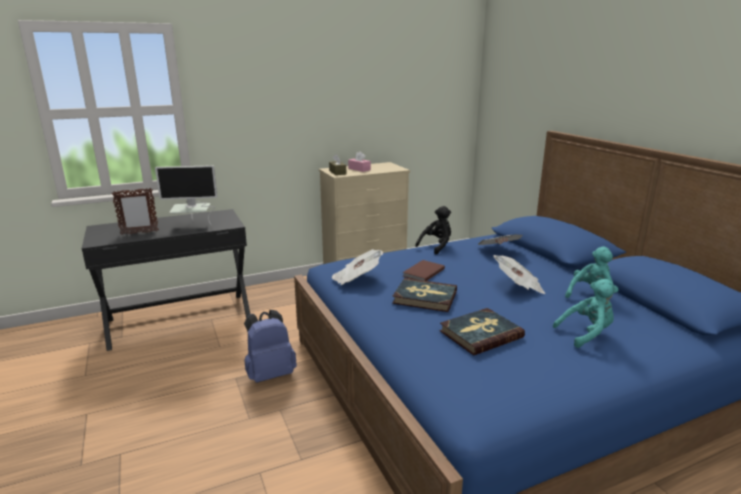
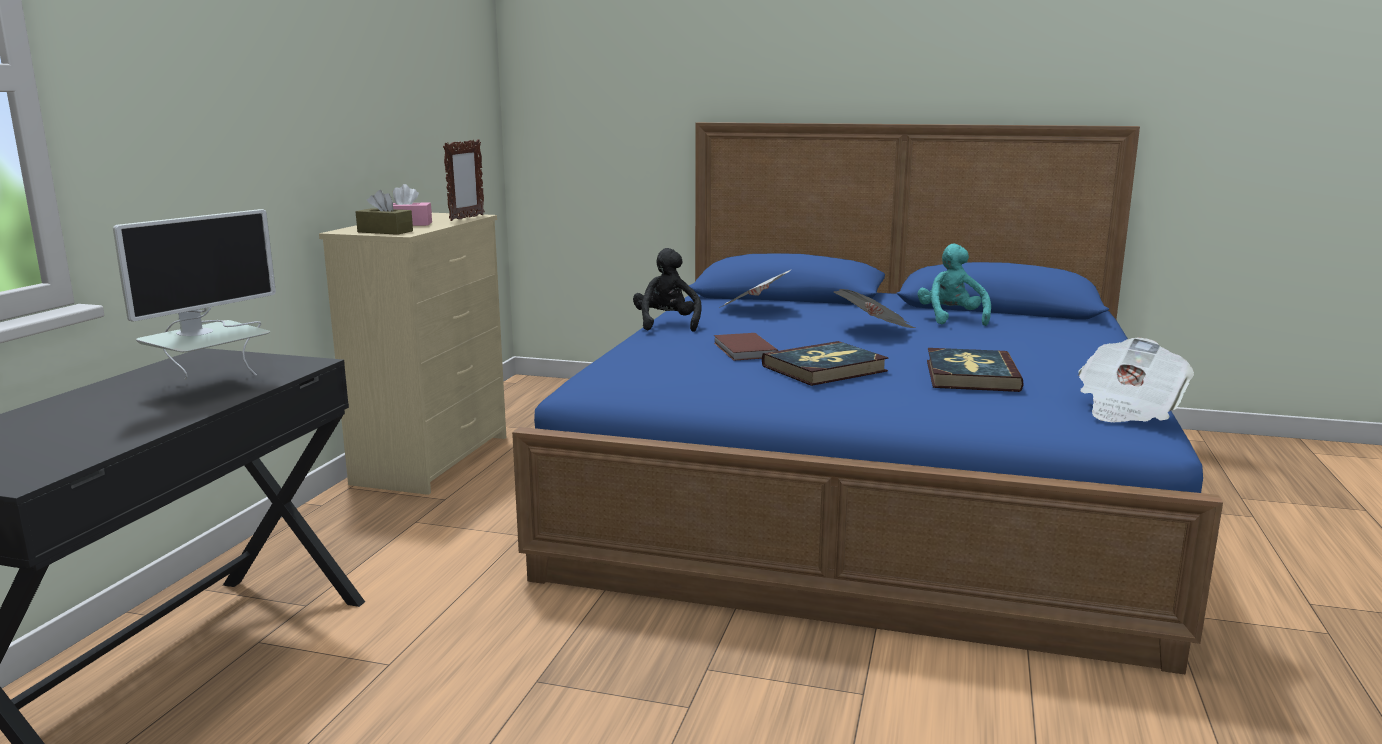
camera: 50 degrees left, 5 degrees down
(139, 233) = (98, 431): picture frame -> picture frame (466, 218)
(270, 374) = (585, 643): blue backpack -> none
(356, 279) = (680, 384): newspaper -> newspaper (1127, 409)
(586, 334) = (1033, 344): turquoise plush toy -> none

